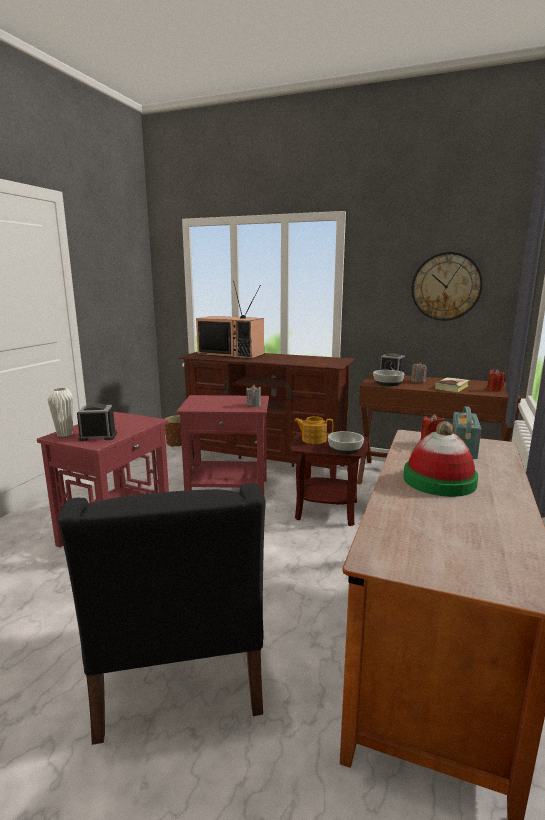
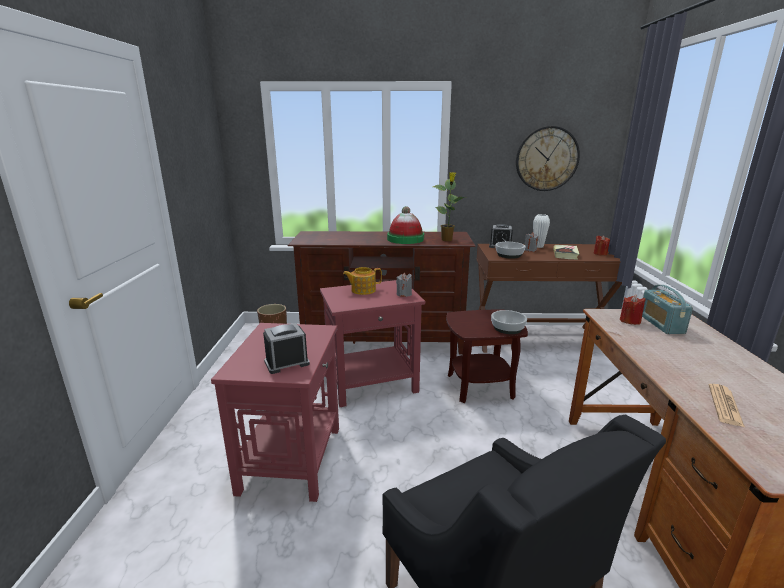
camera: 20 degrees left, 5 degrees up
(65, 434) = (241, 367): white vase -> white vase (538, 246)
(232, 354) = (342, 236): television -> none
(313, 439) = (468, 321): teapot -> teapot (362, 290)
(322, 362) = (447, 240): none -> potted plant
(415, 511) = (725, 405): none -> newspaper
(439, 481) = (693, 364): hat -> hat (405, 239)

